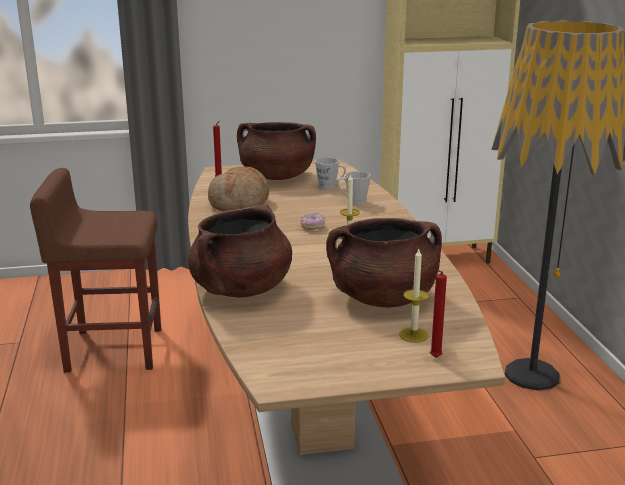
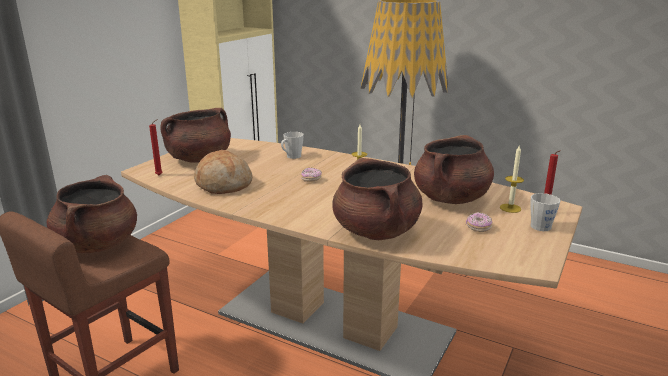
camera: 50 degrees left, 0 degrees up
(117, 220) = (98, 244): none -> brown cooking pot
(328, 331) = (478, 227): none -> donut
(330, 187) = (253, 153): grey mug -> grey mug (543, 225)

